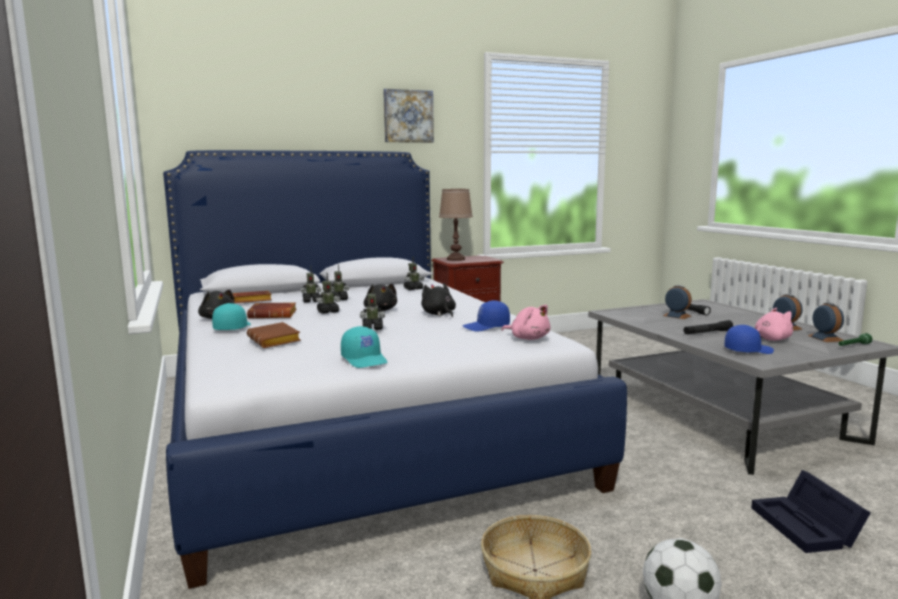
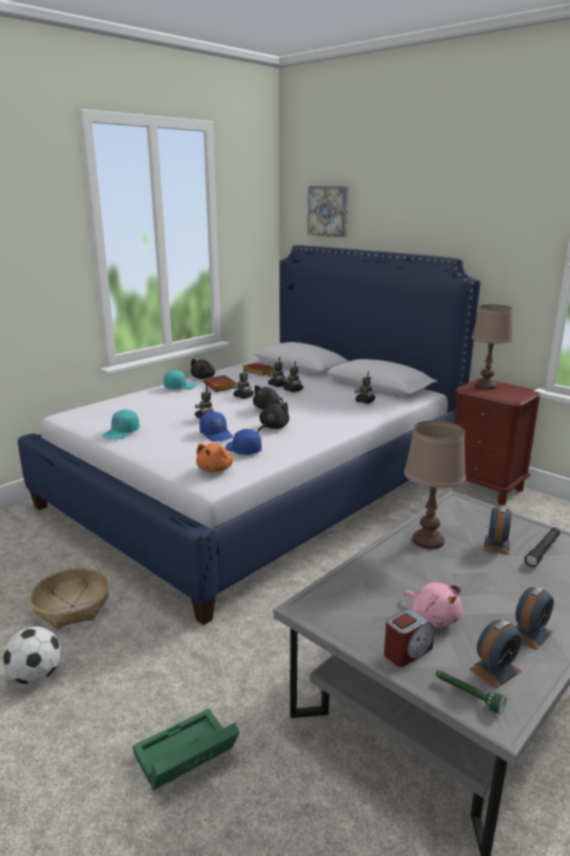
camera: 65 degrees right, 10 degrees up
(276, 341) = (147, 403): brown book -> none
(408, 116) = (475, 217): picture -> picture (329, 211)
(528, 338) = (215, 469): pink plush toy -> orange plush toy
(665, 326) = (428, 540): none -> brown table lamp
(707, 332) = (423, 570): black flashlight -> none
(748, 350) = (356, 600): blue cap -> blue cap (217, 434)
(808, 527) = (184, 758): black storage box -> green storage box
(812, 349) = (407, 651): none -> alarm clock

